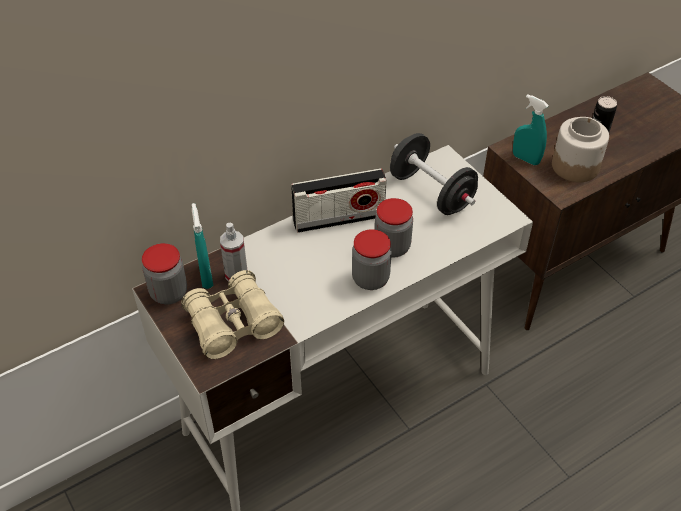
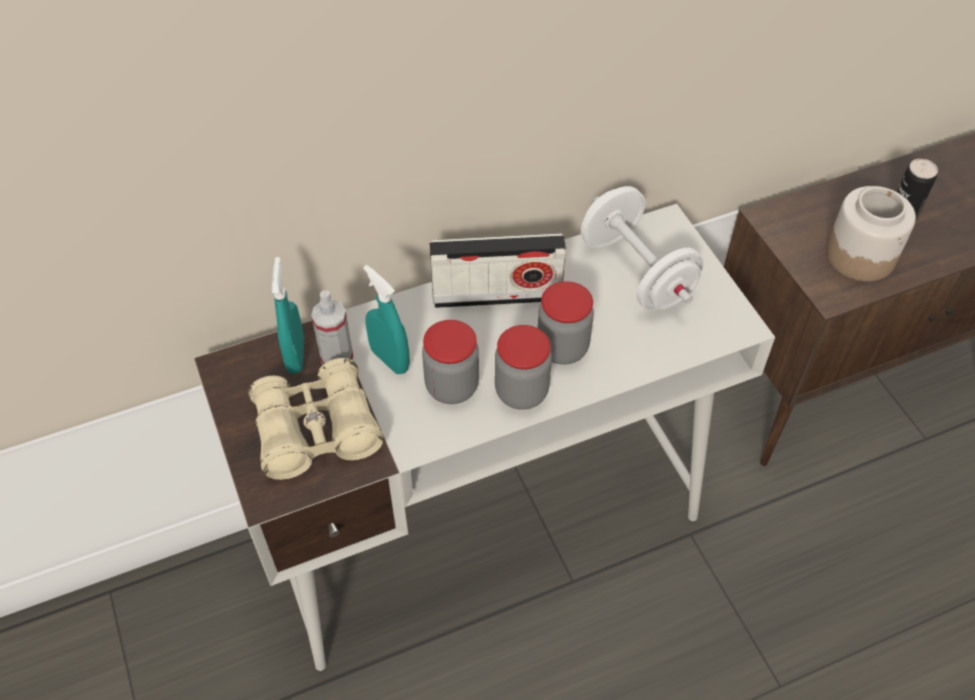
camera: 10 degrees right, 5 degrees up
(169, 293) = (240, 372): jar -> jar (452, 386)
(431, 192) = (636, 272): black dumbbell -> white dumbbell
(525, 159) = (789, 235): turquoise spray bottle -> turquoise spray bottle (390, 360)

